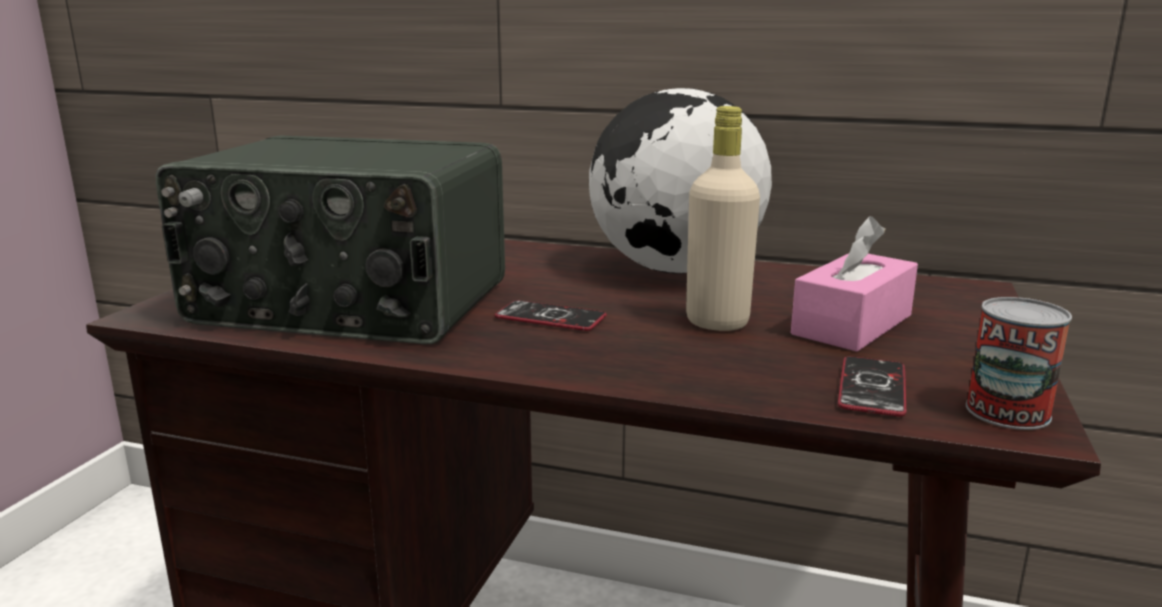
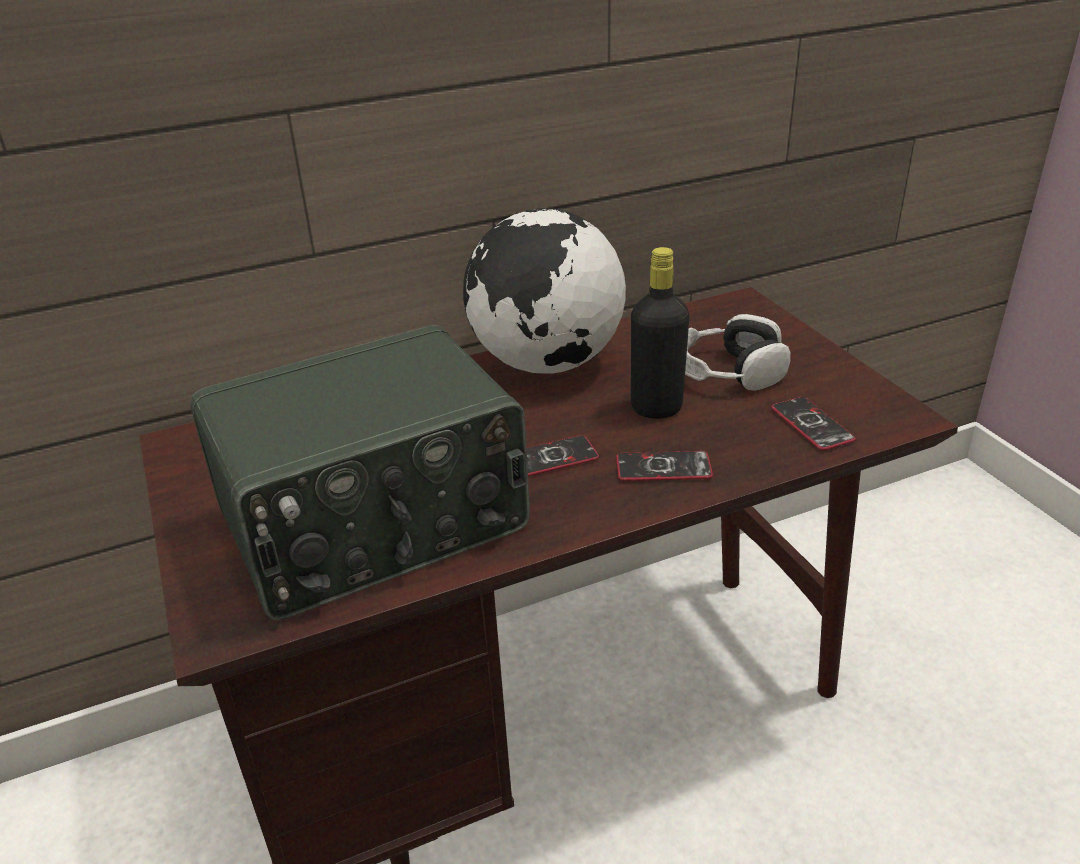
camera: 40 degrees left, 15 degrees up
(636, 357) = (663, 468): none -> phone
(717, 322) = (656, 408): beige bottle -> black bottle
(852, 325) = (729, 372): pink tissue box -> headphones
(1007, 411) = (886, 410): can -> none

